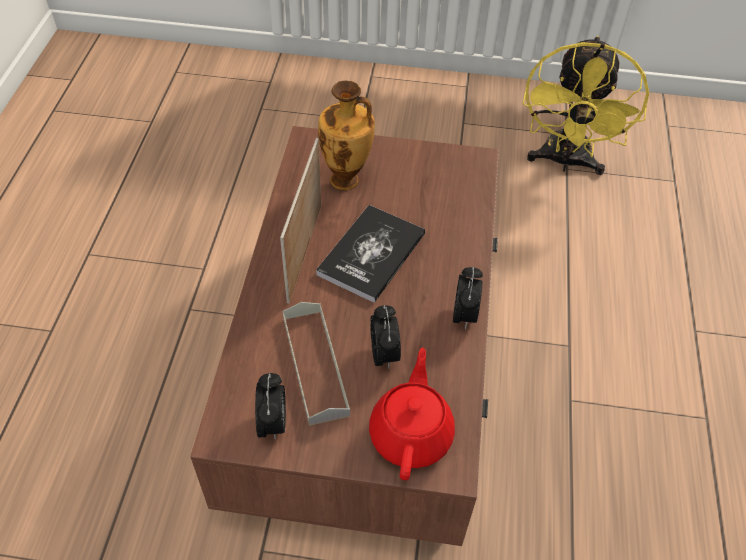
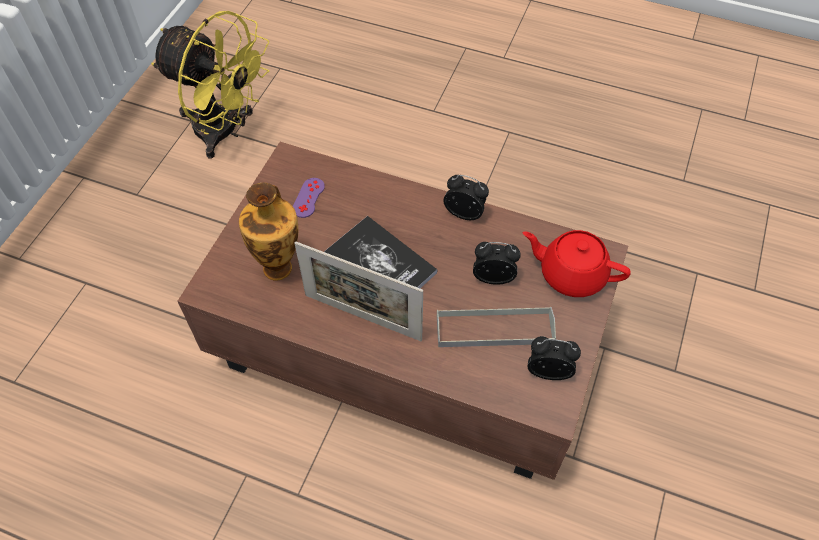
camera: 75 degrees left, 5 degrees up
(435, 184) = (308, 198): none -> purple game controller

